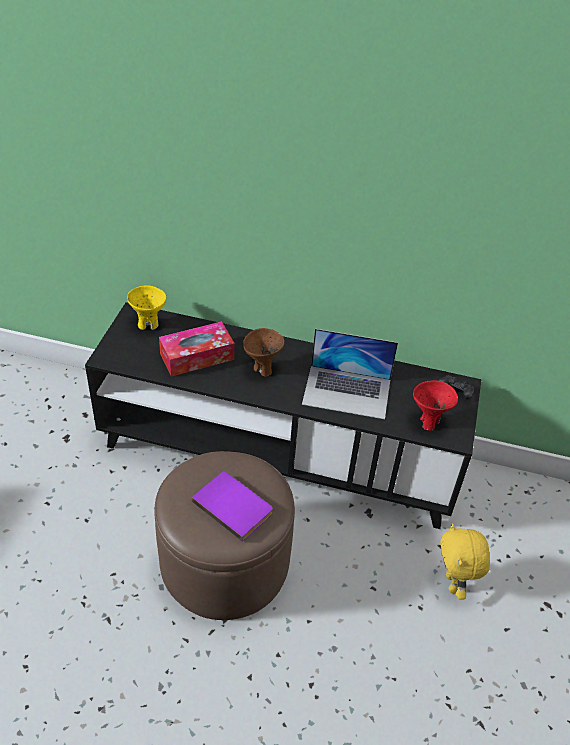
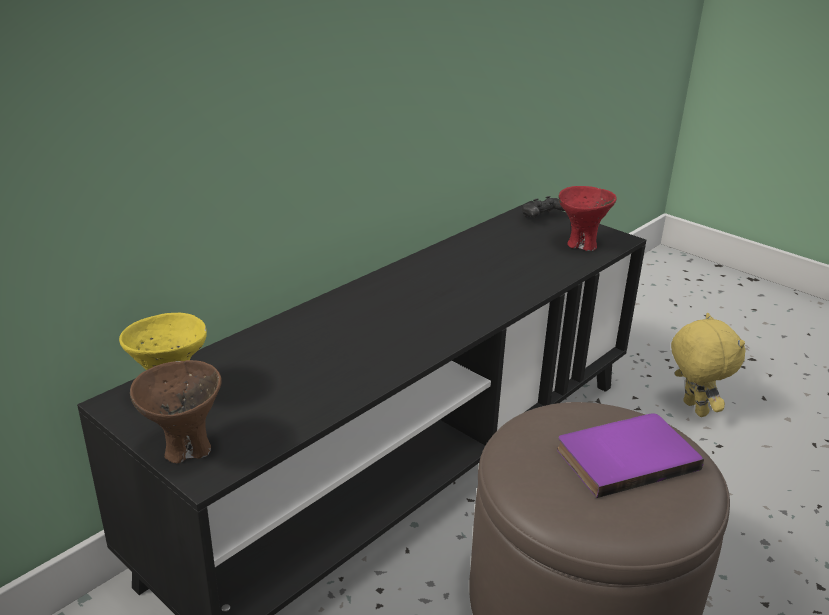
camera: 60 degrees left, 15 degrees down
(197, 356) = (309, 368): tissue box -> none
(263, 369) = (393, 320): brown bowl -> brown bowl (186, 451)
(347, 392) = (492, 275): laptop -> none
(453, 584) = (693, 409): yellow plush toy -> yellow plush toy turned 135 degrees counterclockwise

